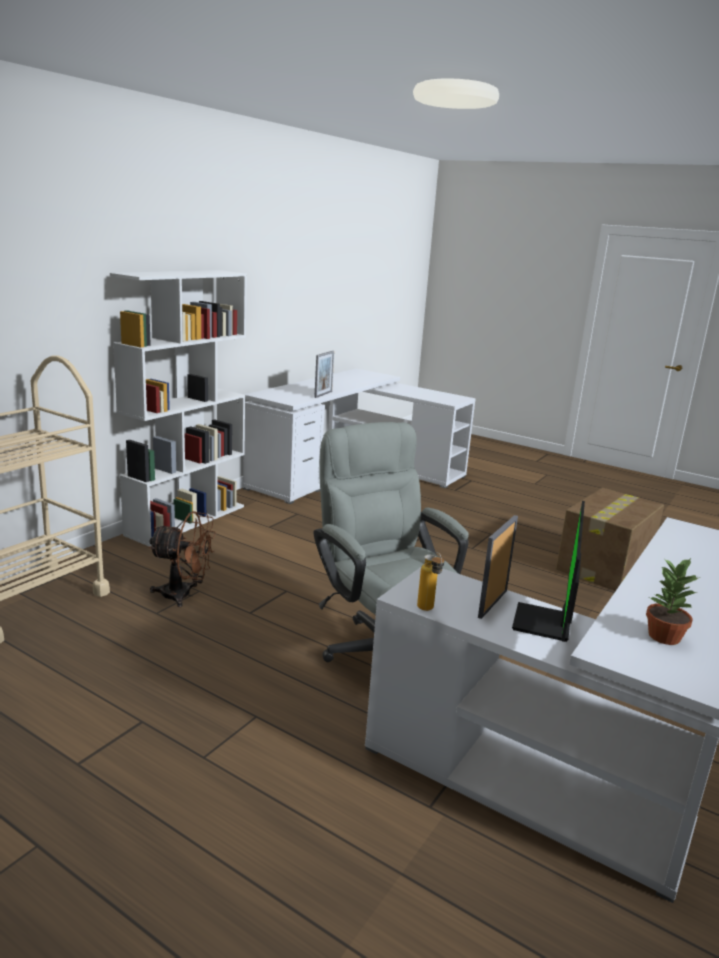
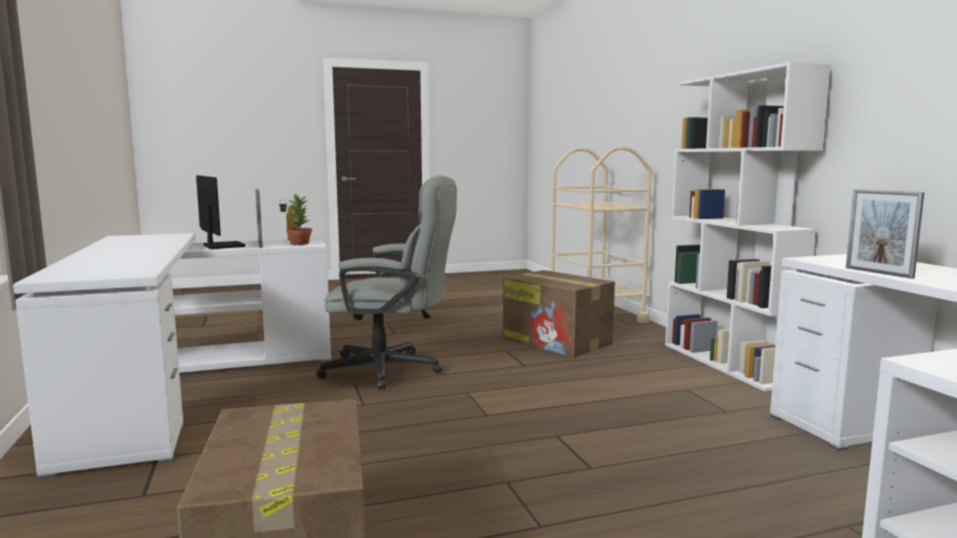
camera: 130 degrees right, 10 degrees down
(184, 595) = (558, 341): brown fan -> cardboard box
(663, 636) = (145, 240): potted plant -> potted plant (300, 243)

